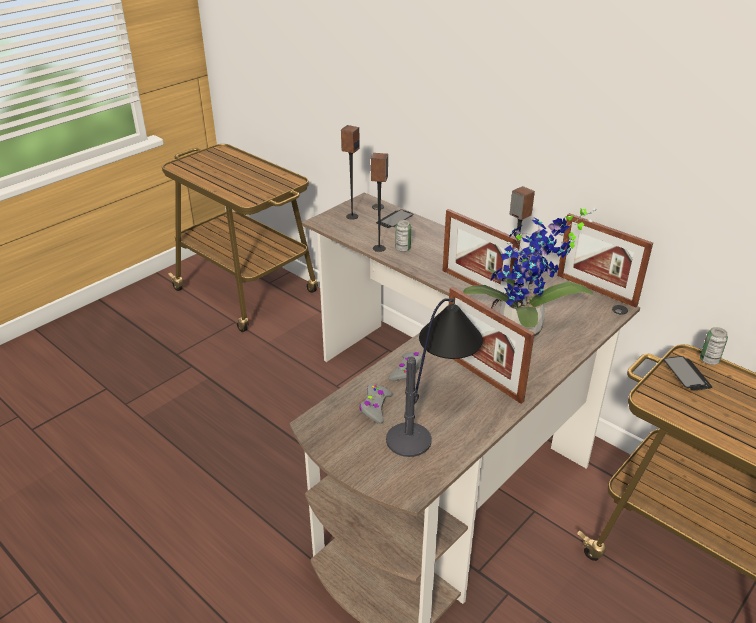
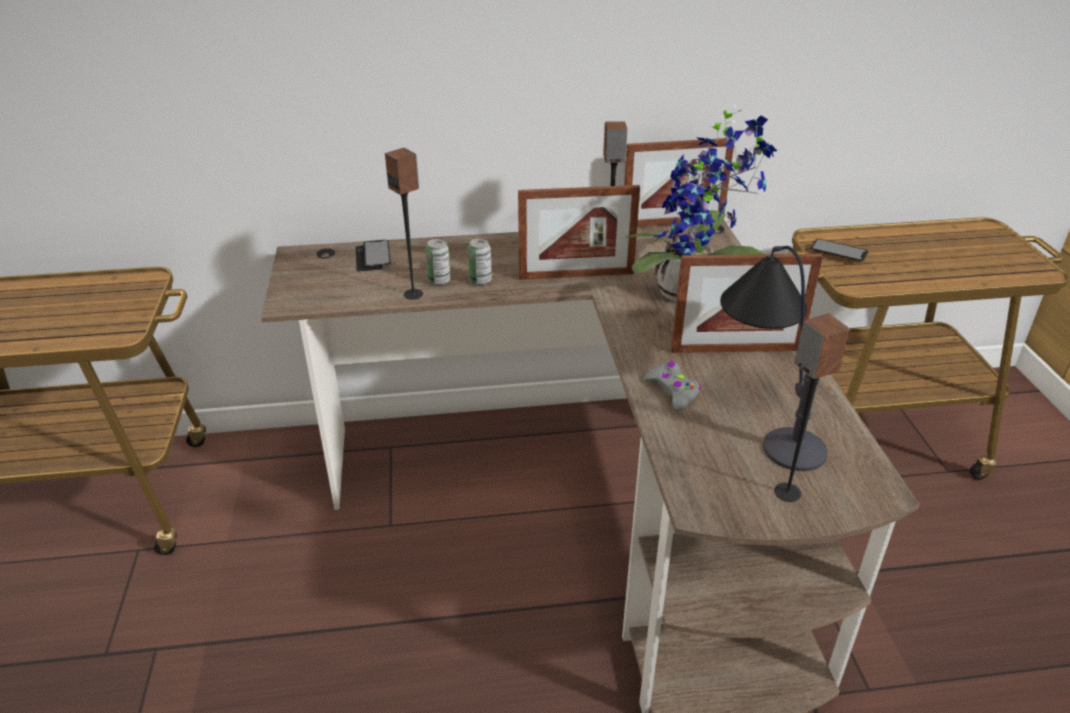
camera: 50 degrees left, 0 degrees up
(352, 216) = (314, 278): speaker -> speaker (786, 492)
(375, 407) = (715, 445): grey game controller -> none
(709, 360) = (830, 232): can -> can (480, 280)

